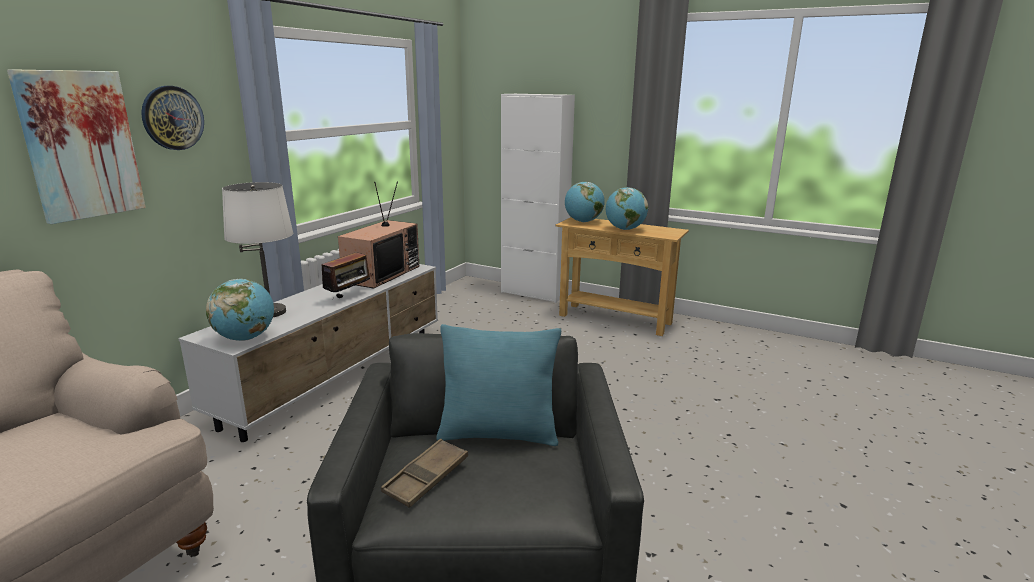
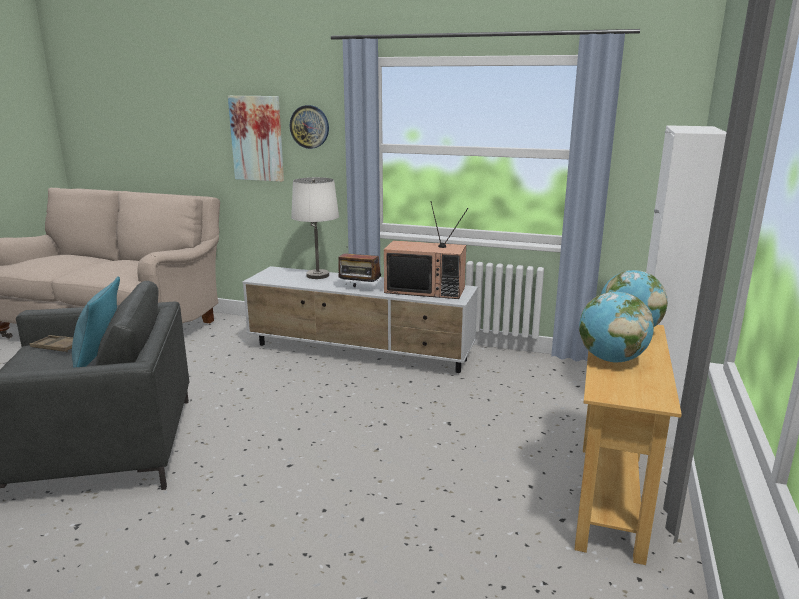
camera: 80 degrees right, 0 degrees up
(245, 338) = (269, 278): globe -> none

